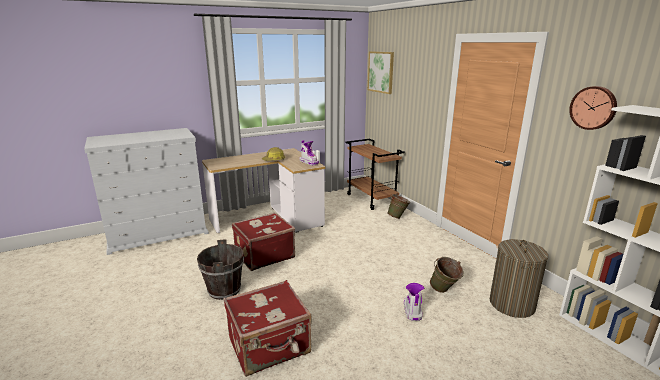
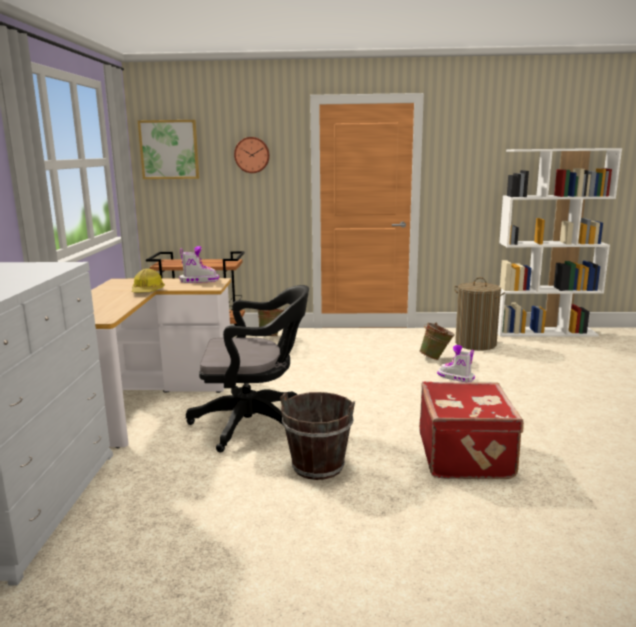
camera: 60 degrees left, 5 degrees down
(264, 255) = (255, 424): red suitcase -> black office chair
(593, 108) = (475, 156): wall clock -> wall clock (252, 155)

